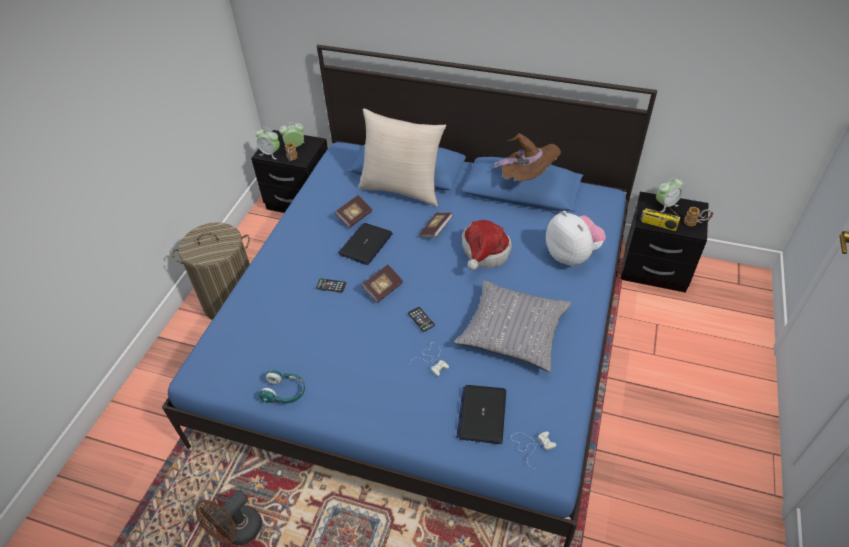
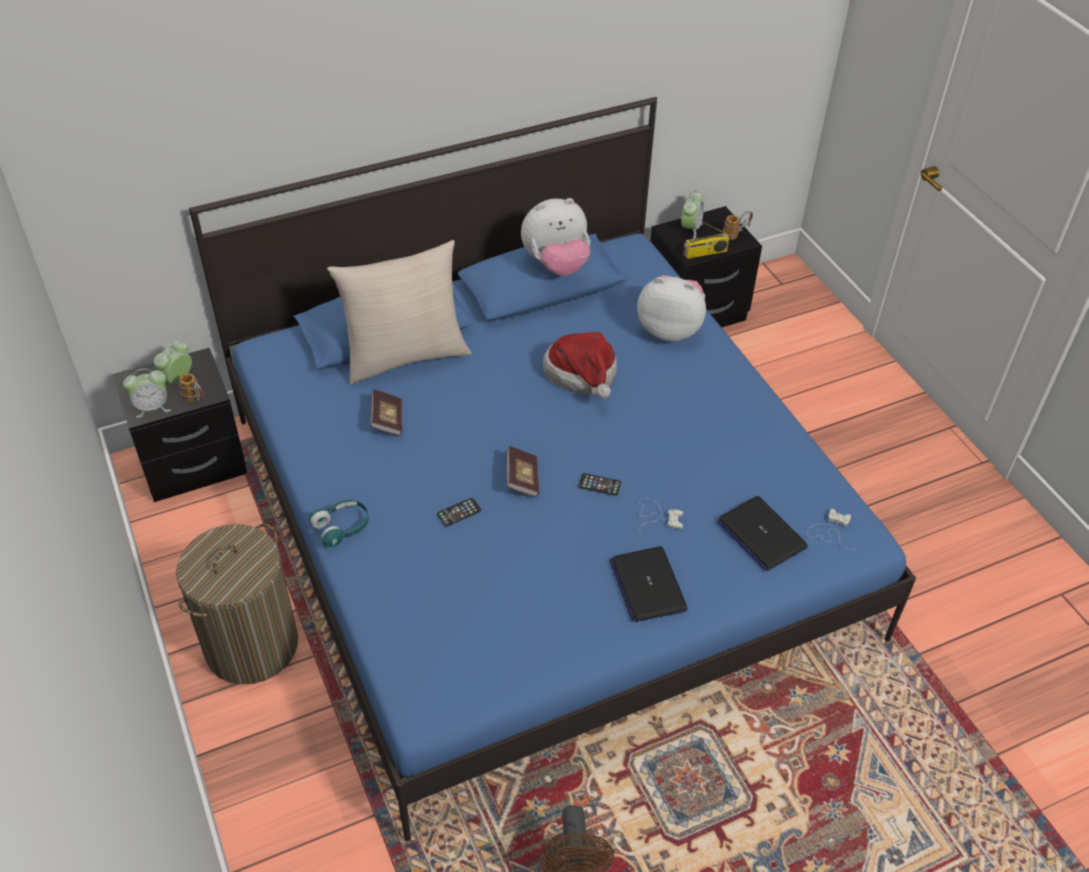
camera: 45 degrees left, 0 degrees up
(284, 392) = (549, 653): turquoise headphones -> turquoise headphones (342, 527)
(366, 244) = (441, 443): laptop -> laptop (647, 585)
(436, 230) = (502, 382): book -> none
(513, 331) = (700, 438): grey pillow -> none
(526, 178) = (556, 265): brown hat -> plush toy

